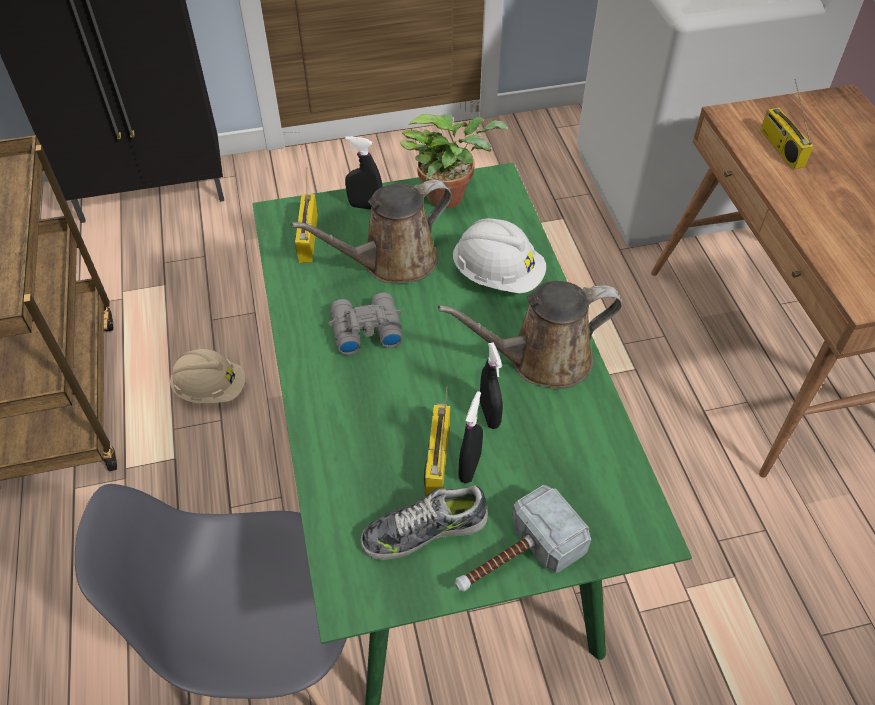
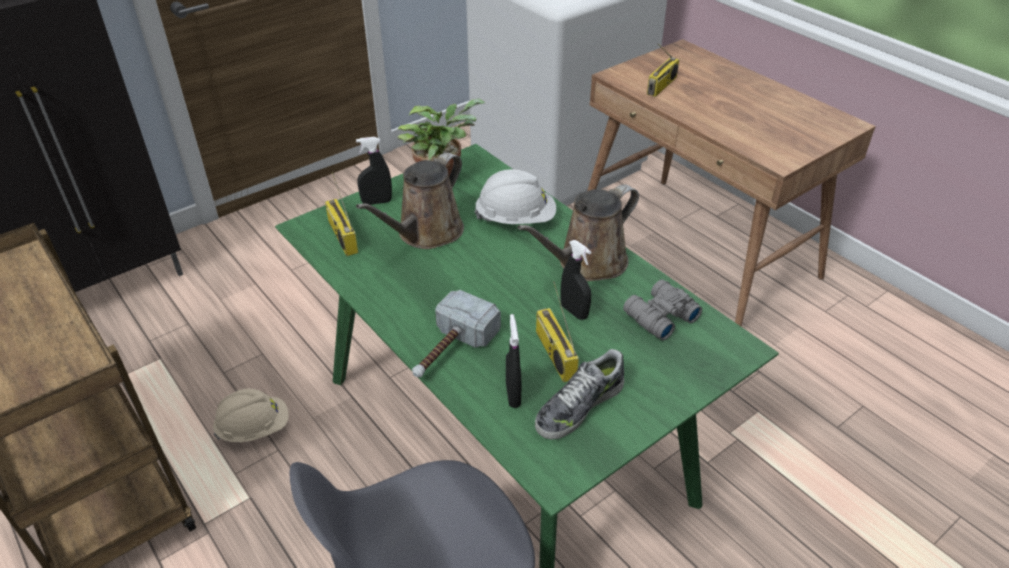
camera: 25 degrees left, 10 degrees down
(365, 330) = (435, 286): grey binoculars -> grey binoculars (658, 316)
(470, 467) = (584, 351): black spray bottle -> black spray bottle (513, 395)
(514, 559) = (659, 399): hammer -> hammer (449, 350)
(780, 147) = (662, 86): radio -> radio turned 105 degrees counterclockwise

